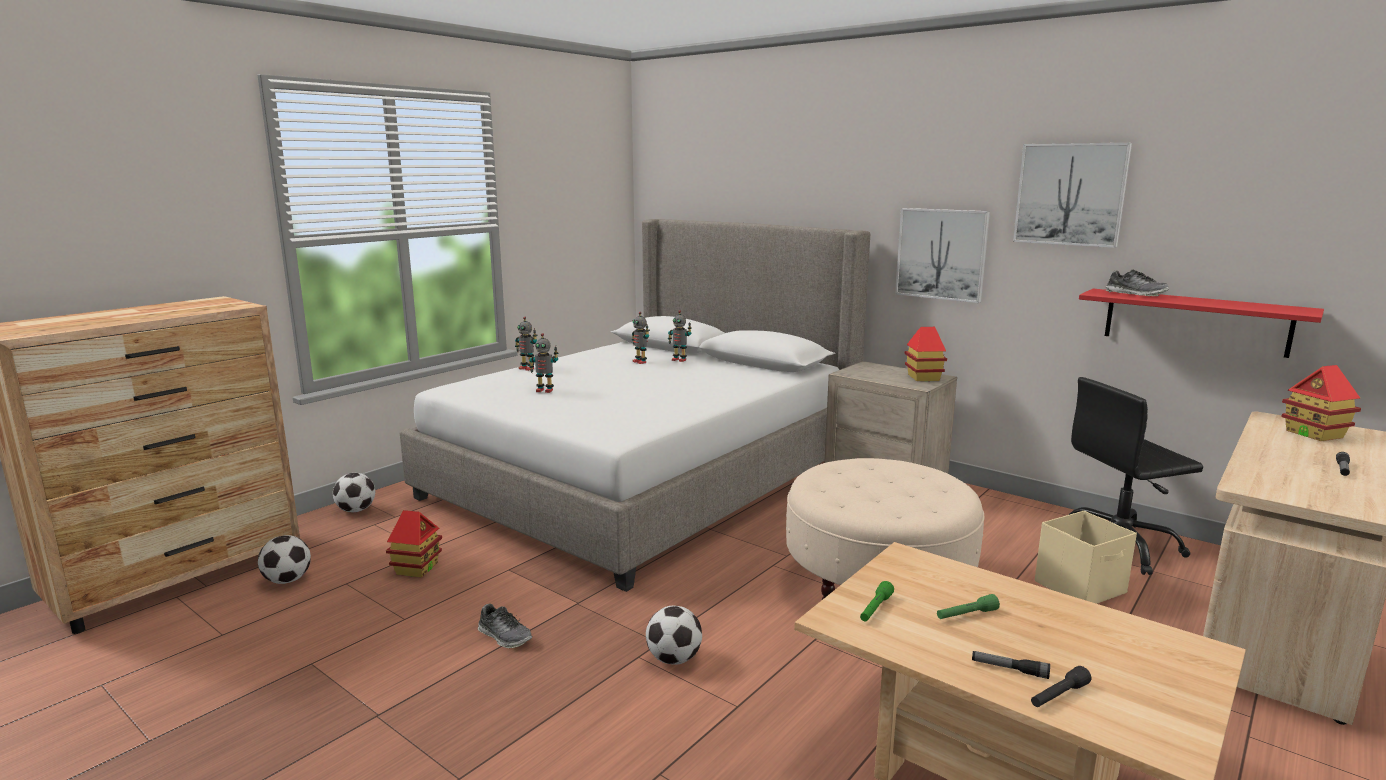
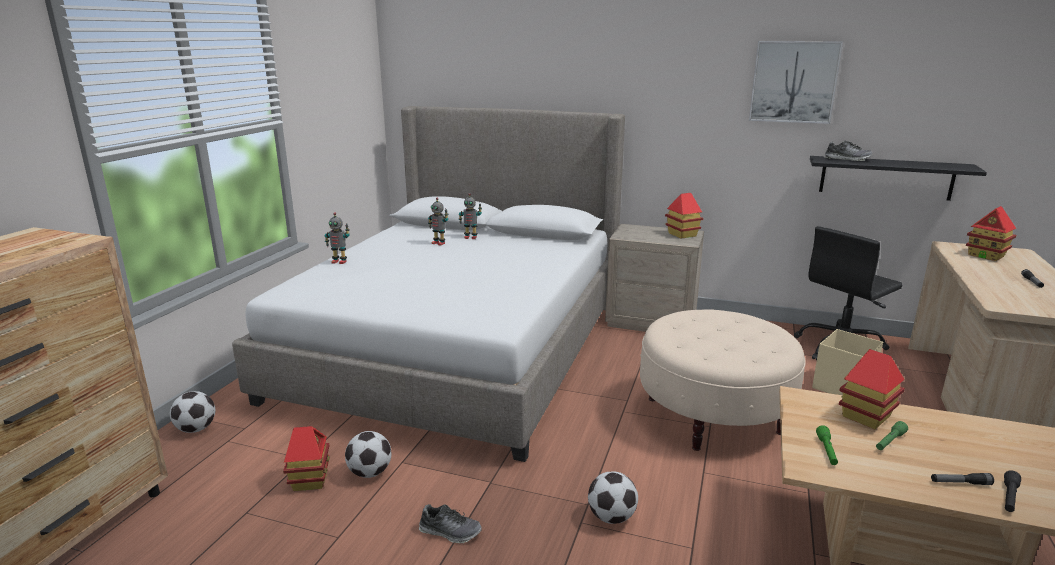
camera: 20 degrees left, 5 degrees up
(288, 580) = (177, 523): football -> football (370, 473)
(545, 390) = (383, 284): toy robot -> none
(941, 254) = (686, 132): picture -> none
(967, 587) = (866, 416): none -> toy house
(1195, 322) = (886, 177): red shelf -> black shelf

